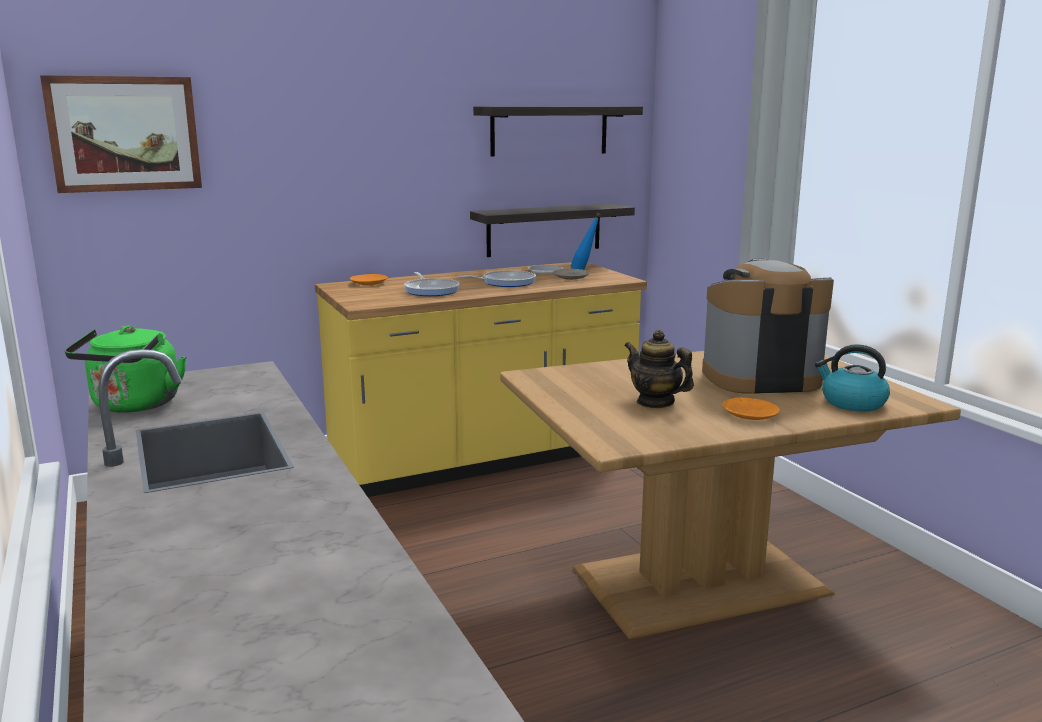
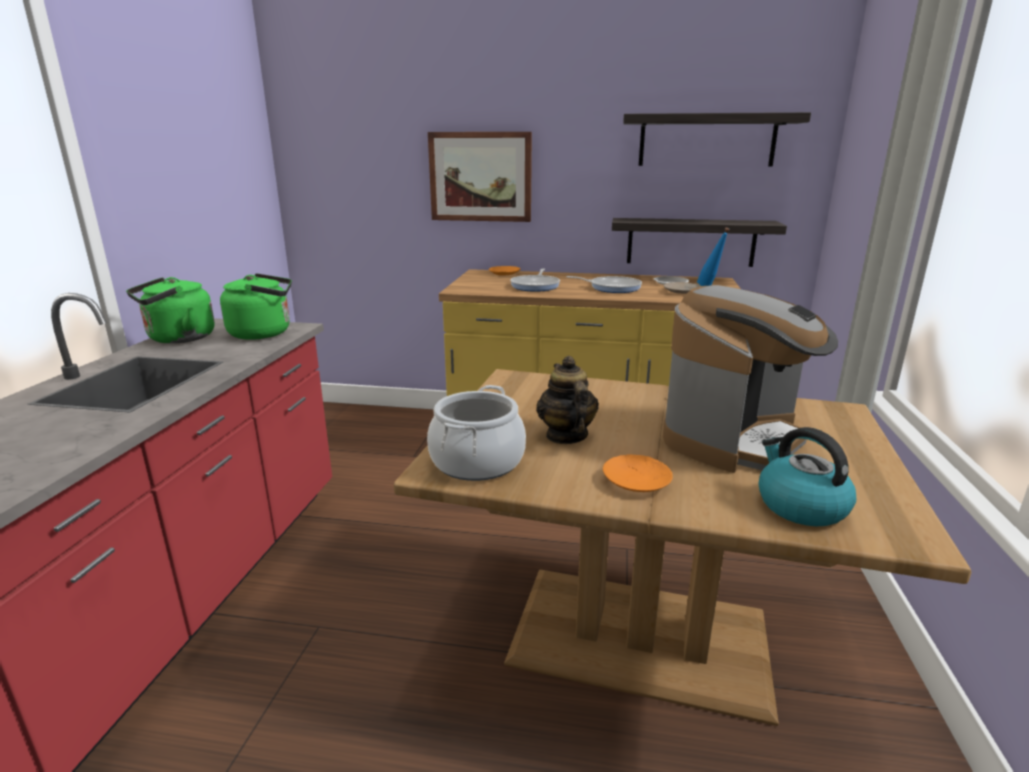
camera: 35 degrees right, 5 degrees up
(124, 134) = (336, 139): picture -> picture (480, 177)
(231, 381) = (264, 333): none -> green kettle
(630, 433) = (476, 462): none -> cooking pot
(760, 378) = (734, 439): coffee machine -> coffee machine turned 105 degrees clockwise

